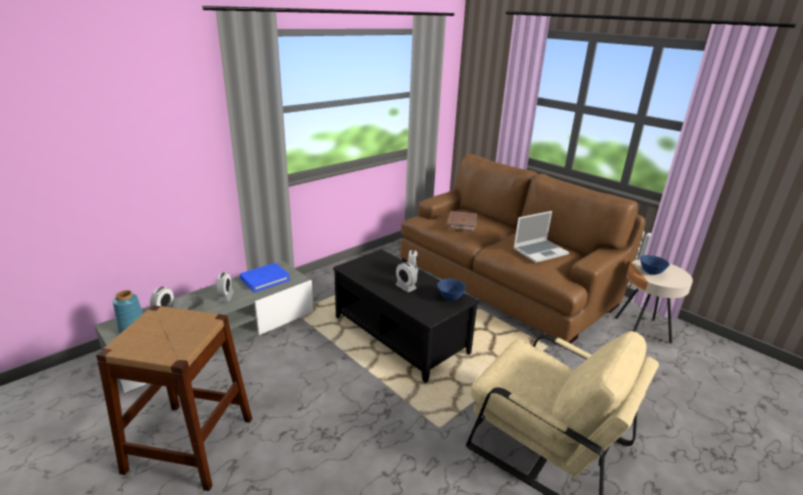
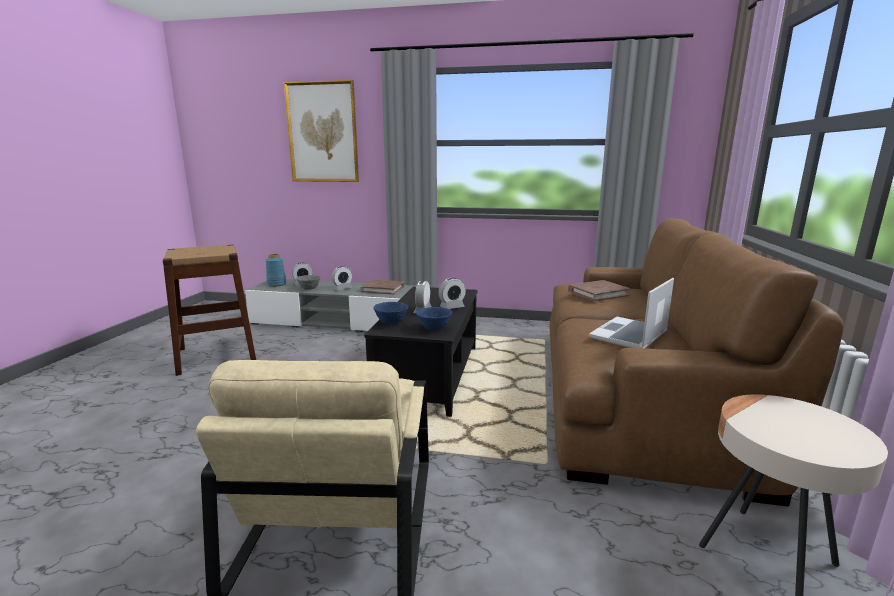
camera: 55 degrees right, 10 degrees down
(131, 113) = (322, 133): none -> picture
(265, 279) = (383, 289): blue book -> brown book
(540, 251) = (629, 335): laptop -> laptop turned 105 degrees clockwise
(650, 272) = (771, 416): blue bowl -> blue bowl (391, 323)

